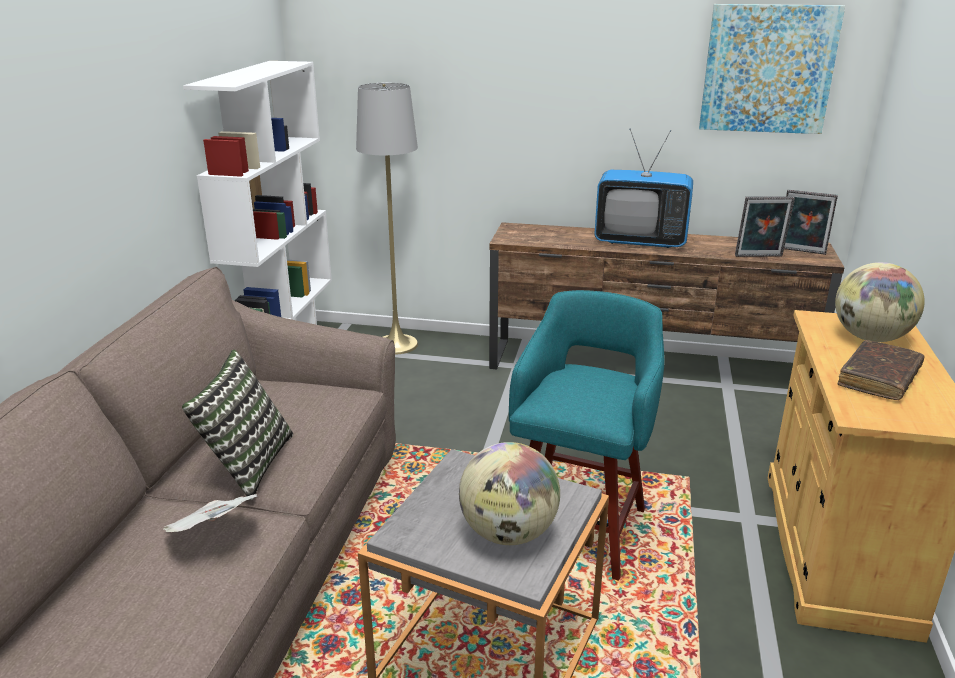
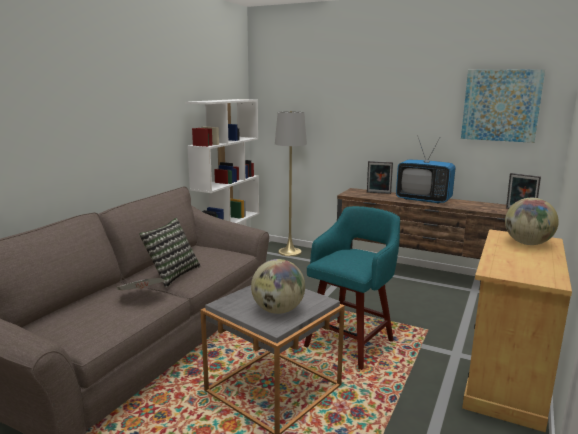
camera: 15 degrees right, 10 degrees down
(759, 257) = (491, 210): picture frame -> picture frame (378, 193)
(878, 379) = (518, 259): brown book -> none

